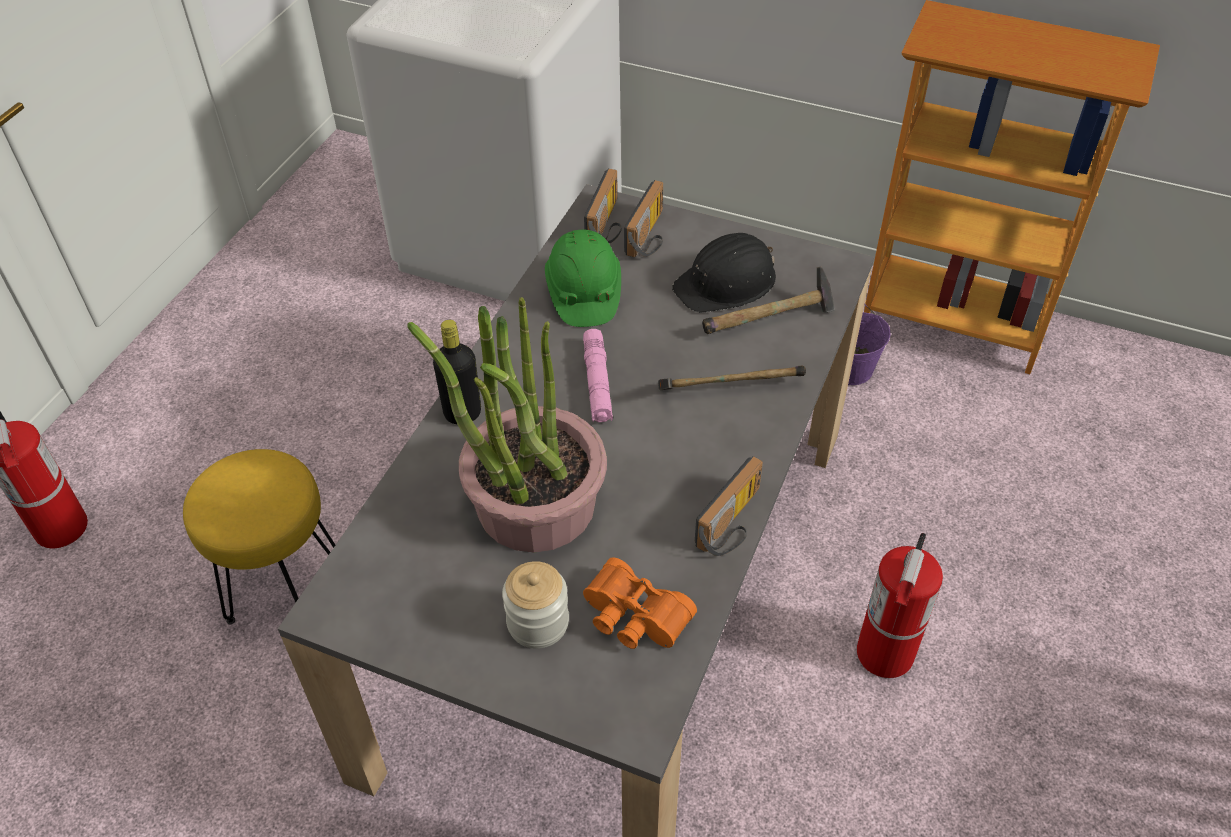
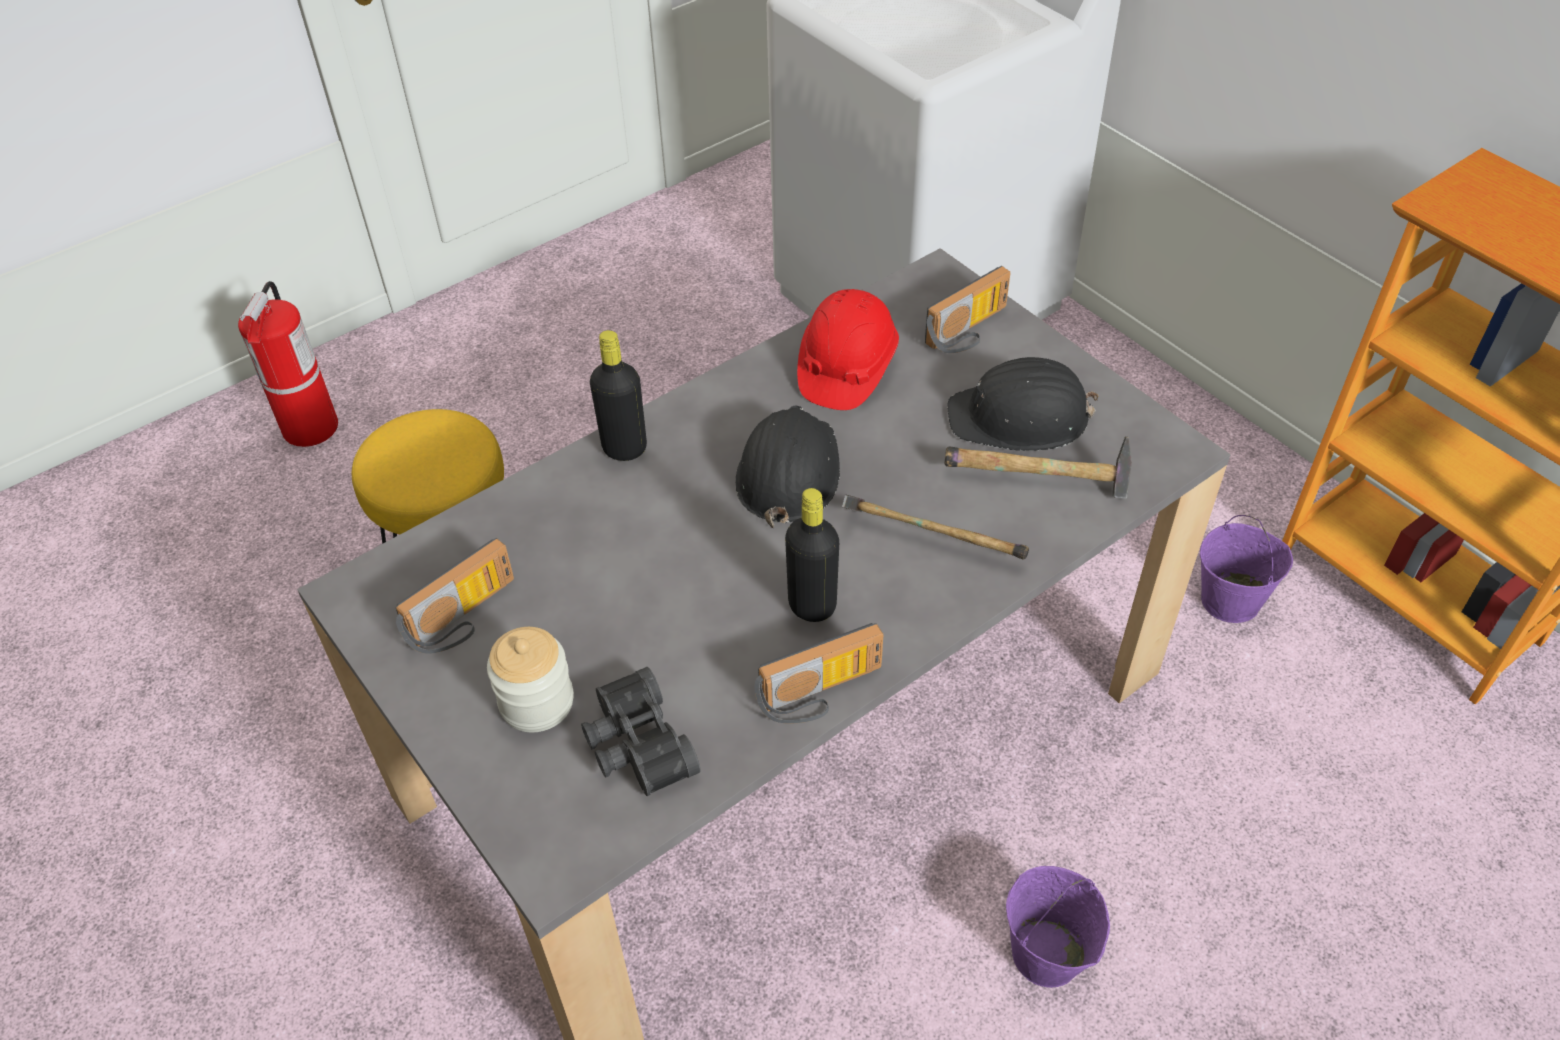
camera: 30 degrees right, 0 degrees up
(534, 503) = (626, 575): potted plant -> none
(583, 293) = (846, 368): green hard hat -> red hard hat
(597, 383) = (788, 473): pink flashlight -> black hard hat
(608, 224) = (932, 301): radio -> radio (465, 618)
(633, 618) = (635, 746): orange binoculars -> black binoculars
(682, 467) = (812, 605): none -> black bottle
(885, 654) = (1047, 955): fire extinguisher -> purple bucket

